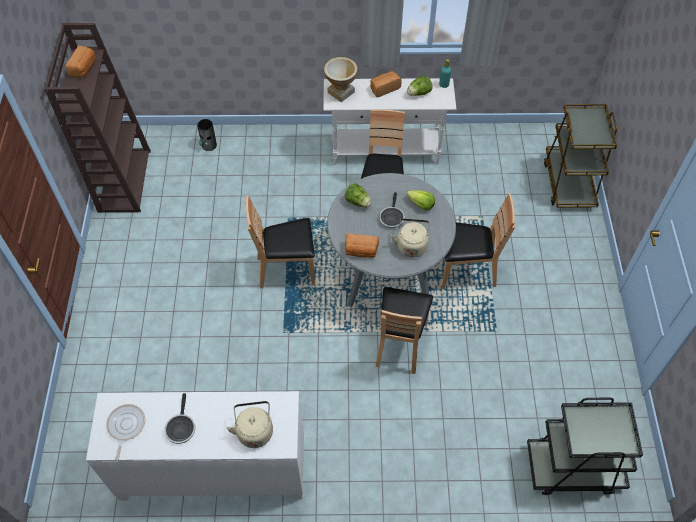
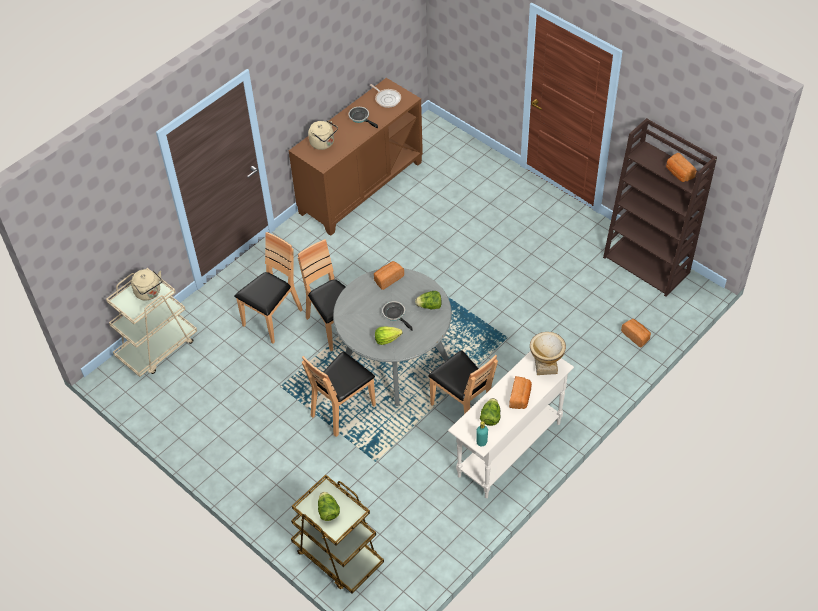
camera: 135 degrees right, 5 degrees down
(209, 145) = (636, 336): vase -> bread
(213, 470) = (360, 187): white cabinet -> brown cabinet
(286, 269) = (461, 306): brown chair -> brown chair (273, 319)
(411, 245) = (361, 308): beige kettle -> beige kettle (149, 293)
(573, 468) = (157, 347): black cart -> beige cart
(591, 128) = (328, 511): none -> lettuce

